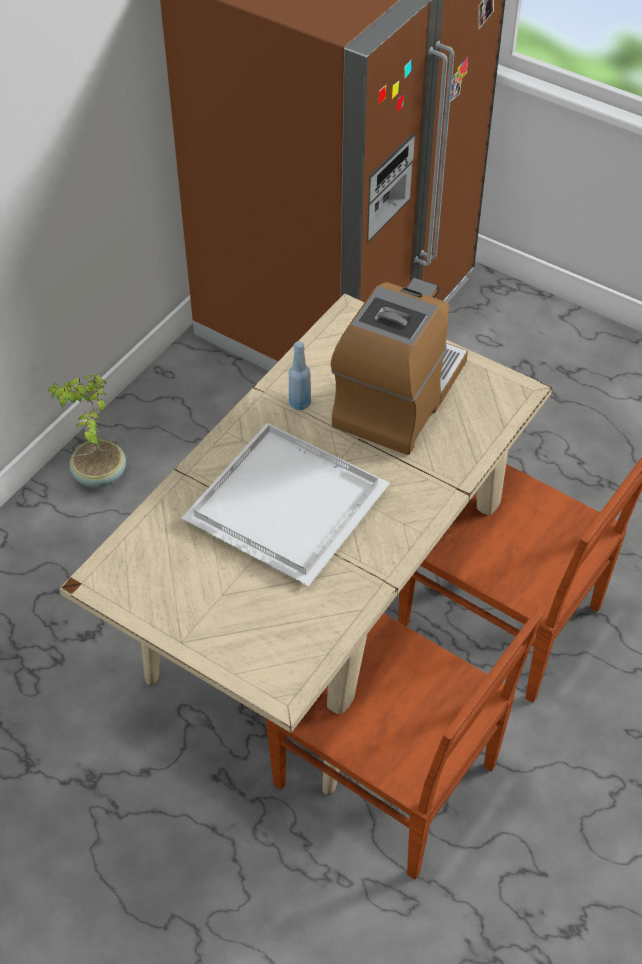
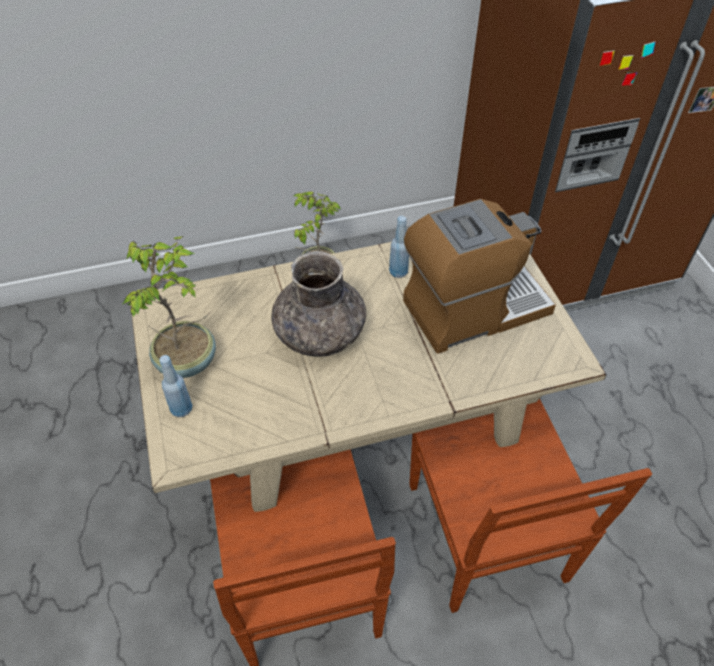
camera: 40 degrees right, 0 degrees up
(197, 607) = (188, 361): none -> potted plant
(240, 649) = (181, 409): none -> blue bottle
(291, 504) = (320, 334): white tray -> grey vase

